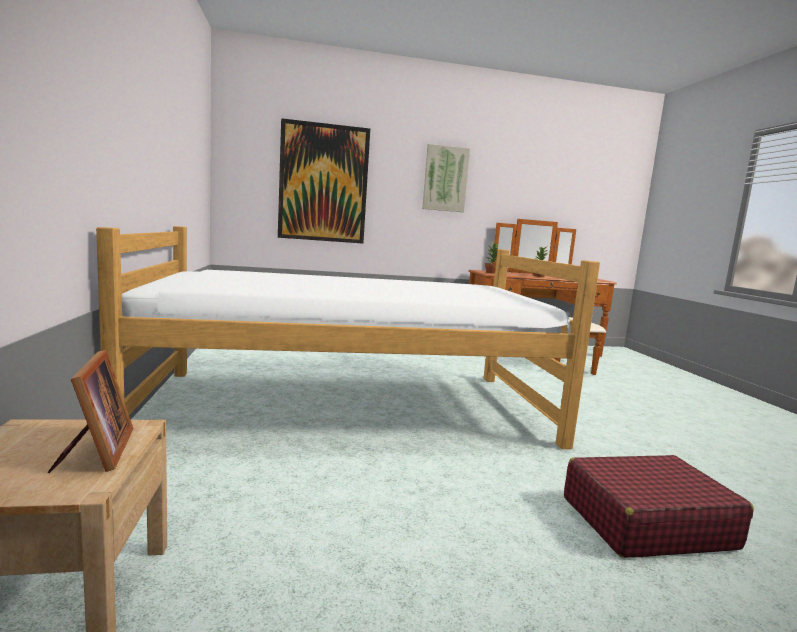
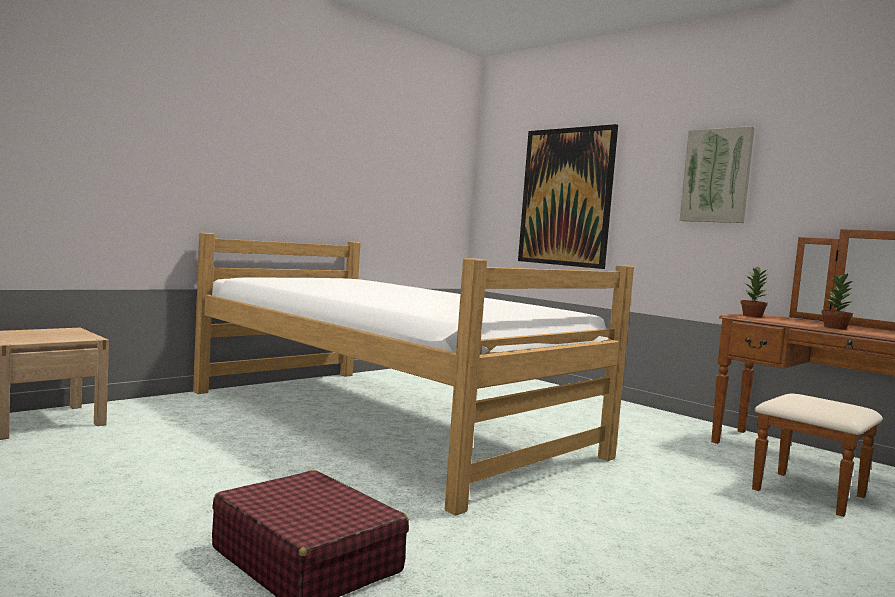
camera: 55 degrees right, 5 degrees down
(96, 453) = (51, 338): picture frame -> none

